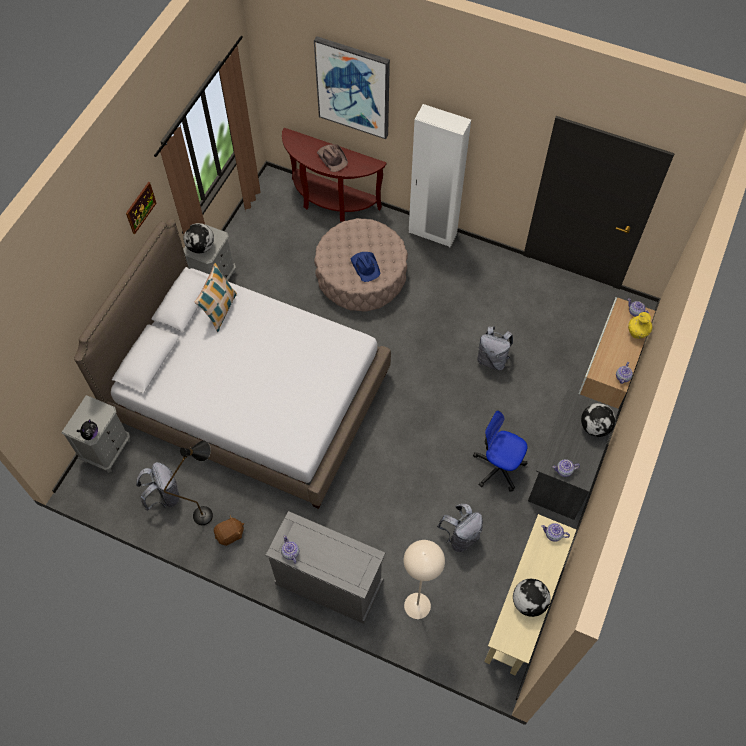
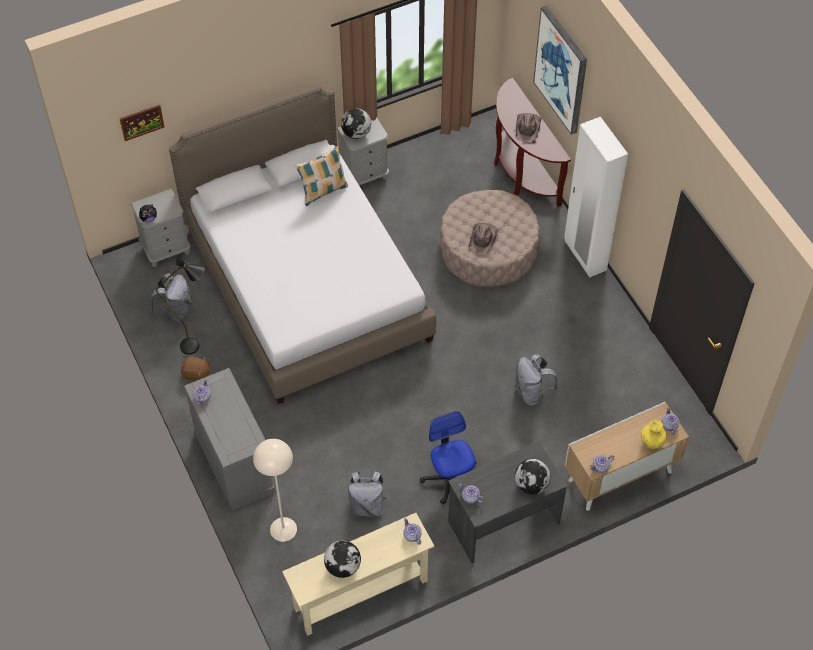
camera: 40 degrees right, 5 degrees down
(140, 207) = (303, 62): picture -> picture (141, 122)
(365, 266) = (483, 238): blue hat -> brown hat

